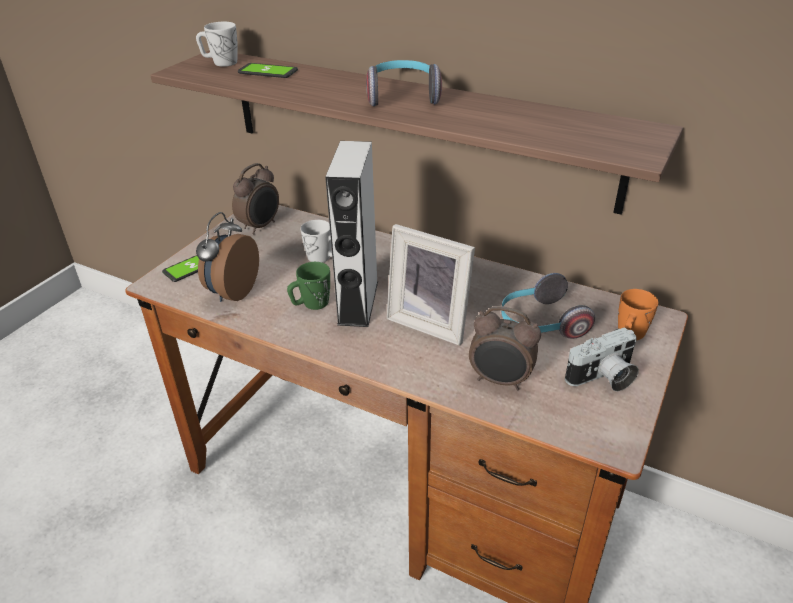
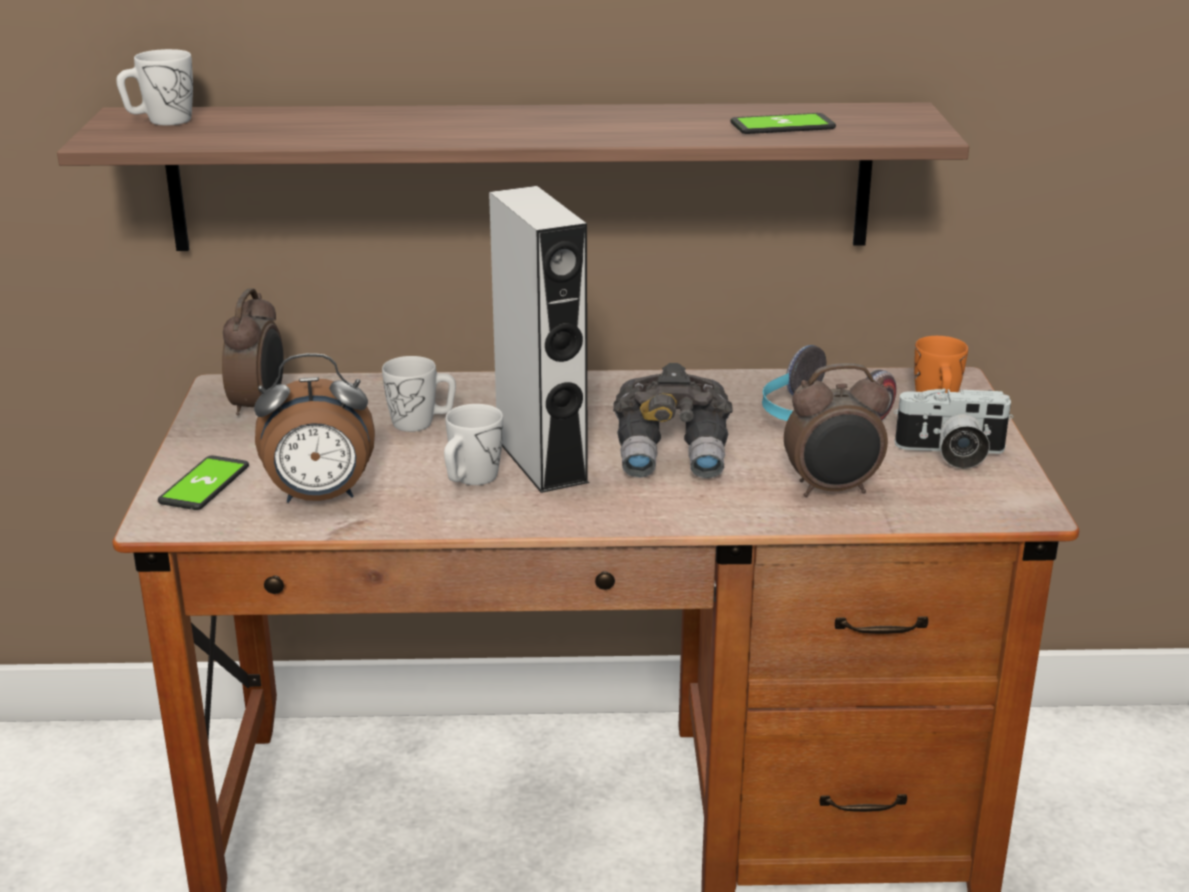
camera: 30 degrees left, 10 degrees down
(232, 292) = (320, 498): alarm clock -> alarm clock turned 90 degrees counterclockwise
(268, 72) = (268, 121): phone -> phone (782, 126)
(311, 304) = (471, 480): green mug -> white mug
(402, 95) = (534, 120): headphones -> none
(431, 322) = (673, 455): picture frame -> grey binoculars
(603, 378) = (950, 454): camera -> camera turned 60 degrees clockwise

